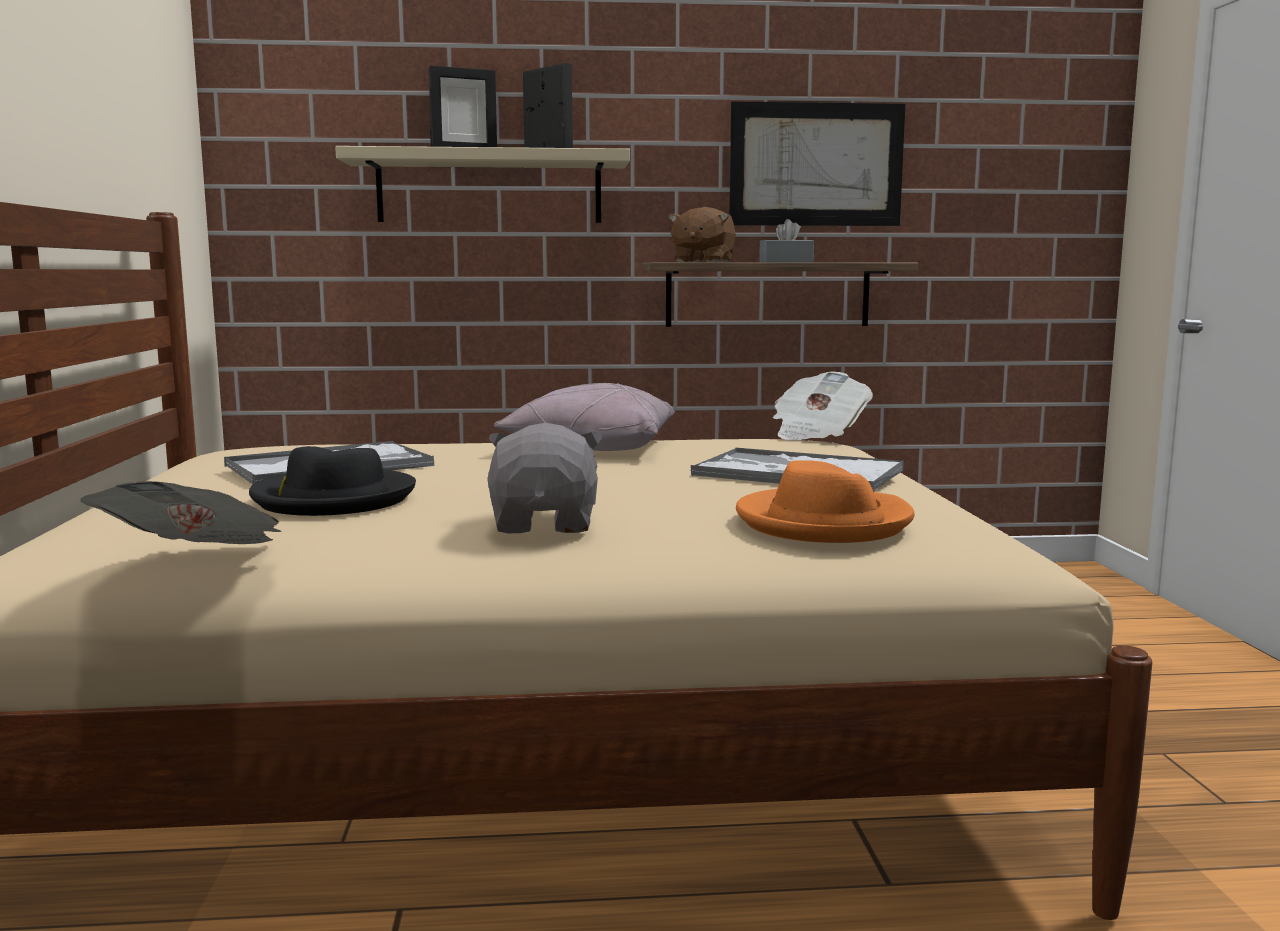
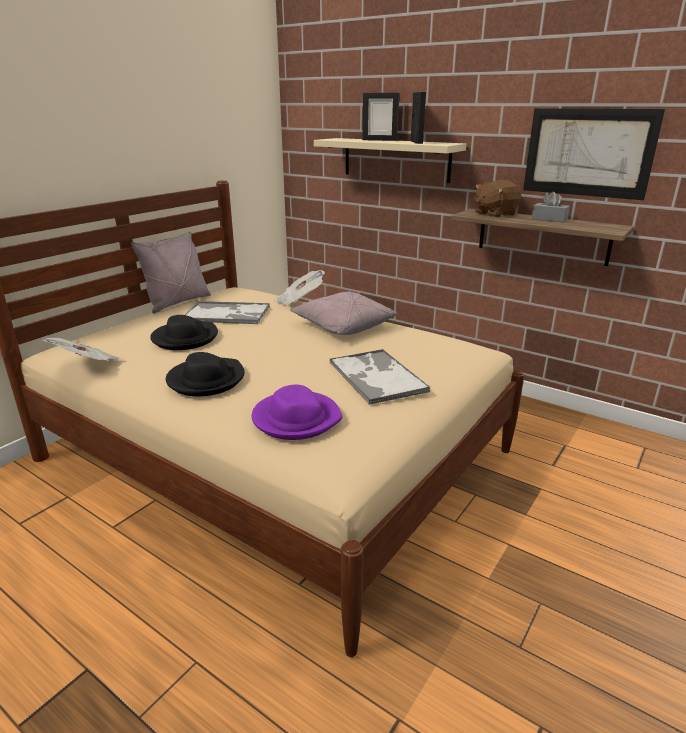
camera: 40 degrees right, 15 degrees up
(144, 478) = (178, 302): none -> purple pillow
(546, 524) = (206, 380): grey plush toy -> black hat
(817, 434) = (479, 342): newspaper -> newspaper (299, 301)
(823, 522) = (296, 418): orange hat -> purple hat

